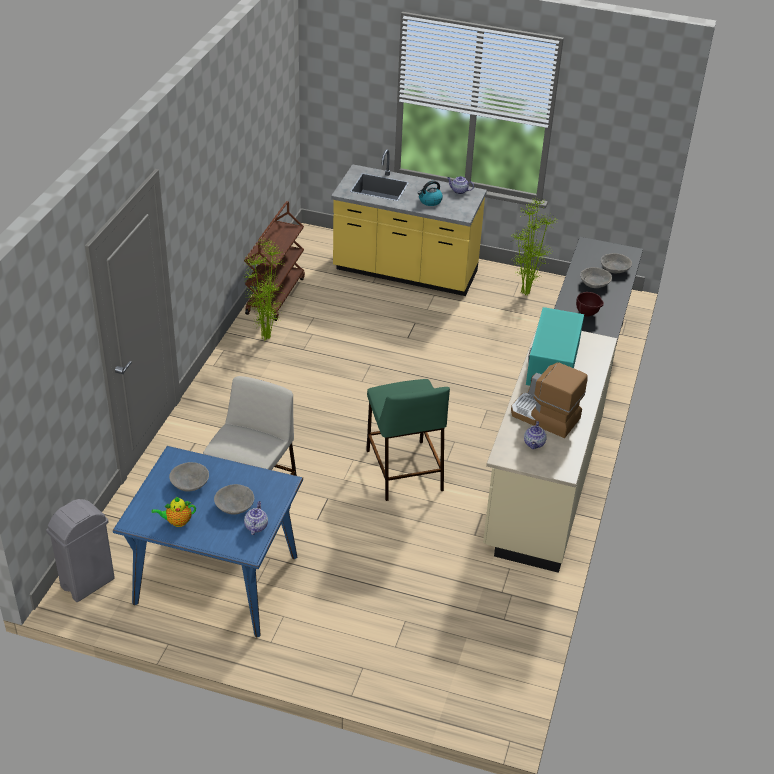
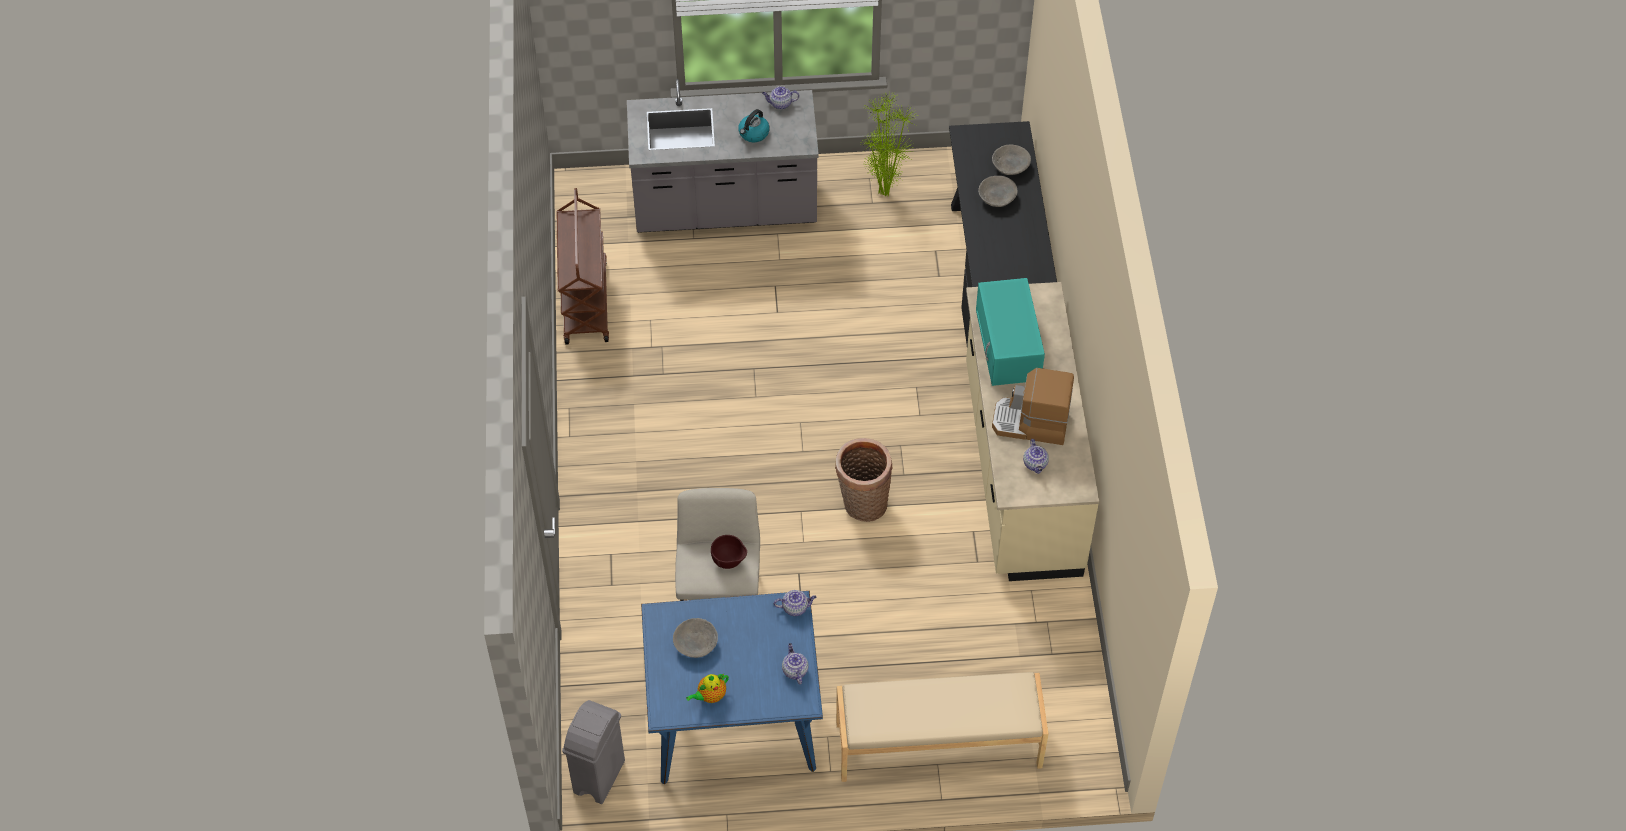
camera: 20 degrees left, 15 degrees up
(234, 506) = (758, 654): grey bowl -> none
(267, 338) = (612, 372): potted plant -> none
(284, 484) = (795, 607): none -> teapot
(371, 654) = (938, 745): none -> beige bench
(403, 469) = (862, 504): green stool -> basket
(405, 273) = (725, 209): yellow counter -> grey counter
(588, 314) = (1009, 249): brown bowl -> brown bowl (729, 562)

